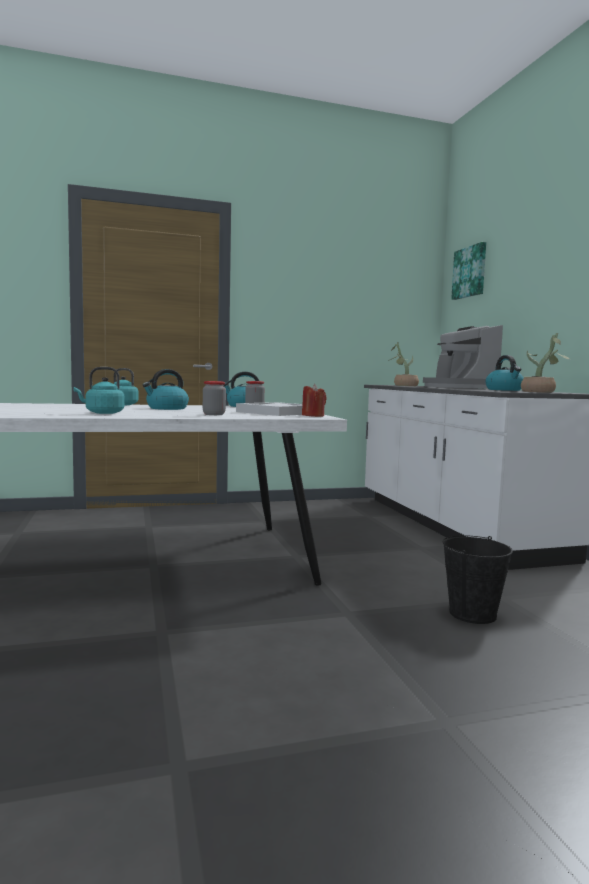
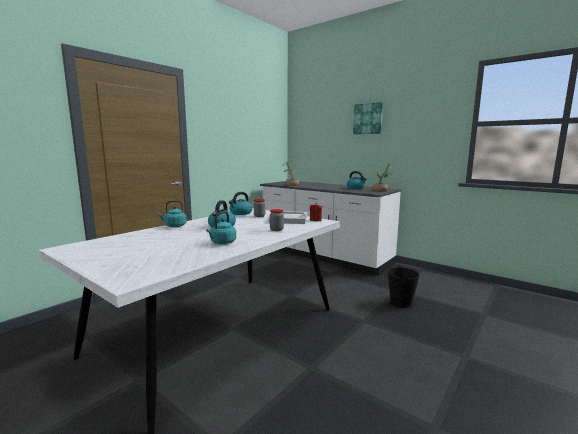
camera: 35 degrees left, 5 degrees up
(458, 387) = (319, 184): coffee machine -> none
(470, 272) = (309, 120): picture -> picture (368, 118)

